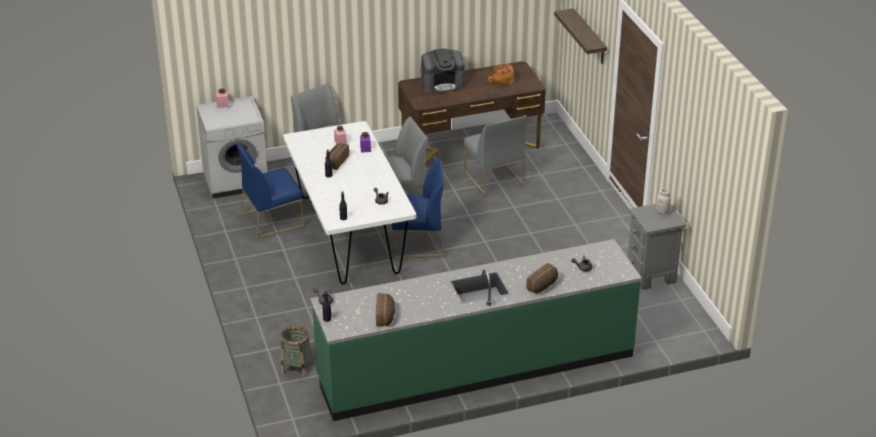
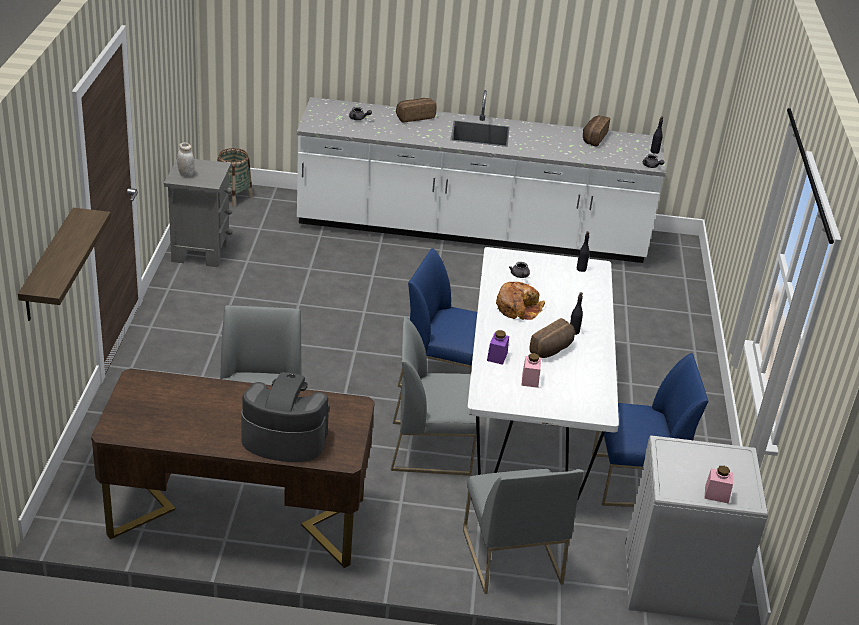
camera: 160 degrees left, 0 degrees up
(296, 367) = (661, 286): basket -> basket (234, 197)
(476, 367) = (471, 231): green counter -> white counter
(501, 79) = (176, 412): bread -> bread (518, 307)

